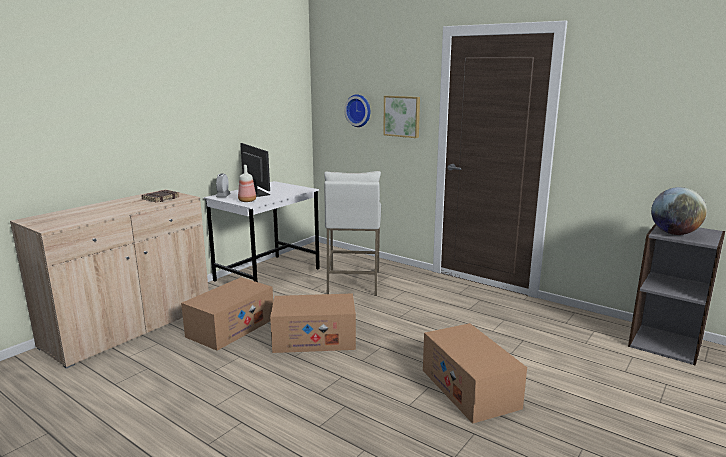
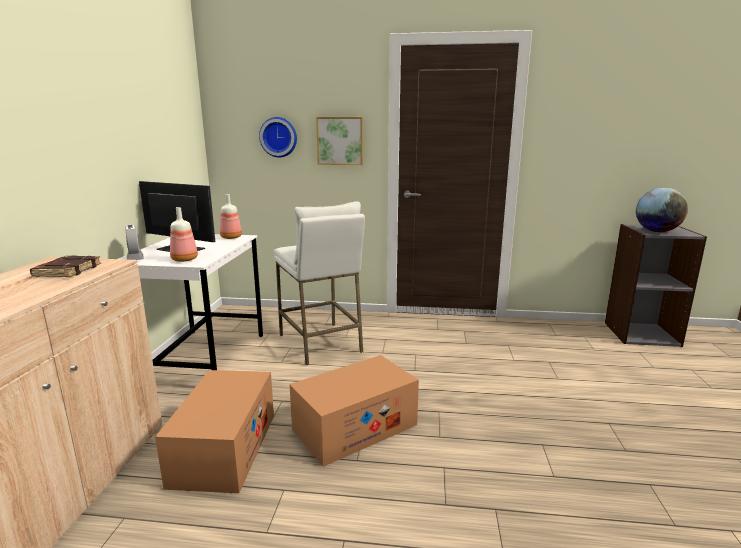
camera: 30 degrees left, 0 degrees up
(298, 188) = (230, 237): none -> bottle
(469, 388) = (577, 430): cardboard box -> none

